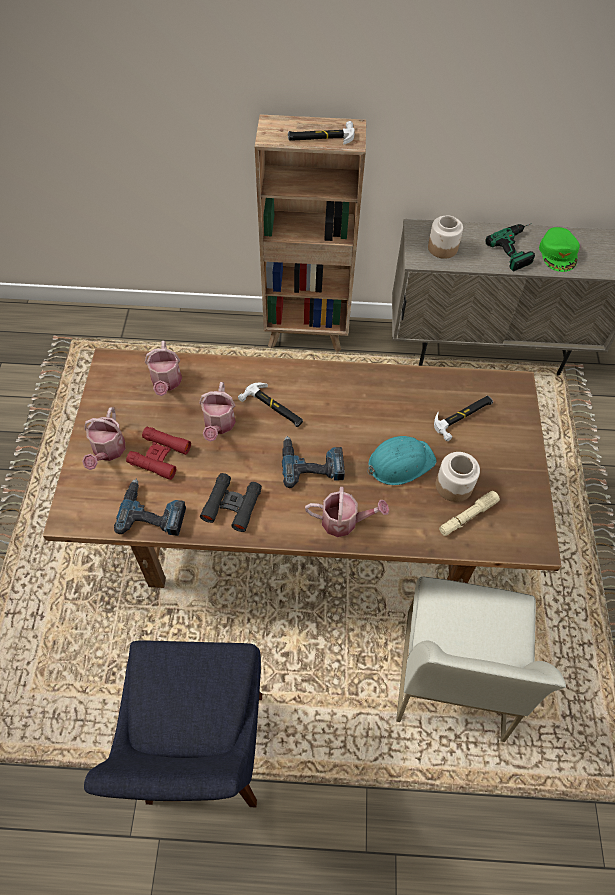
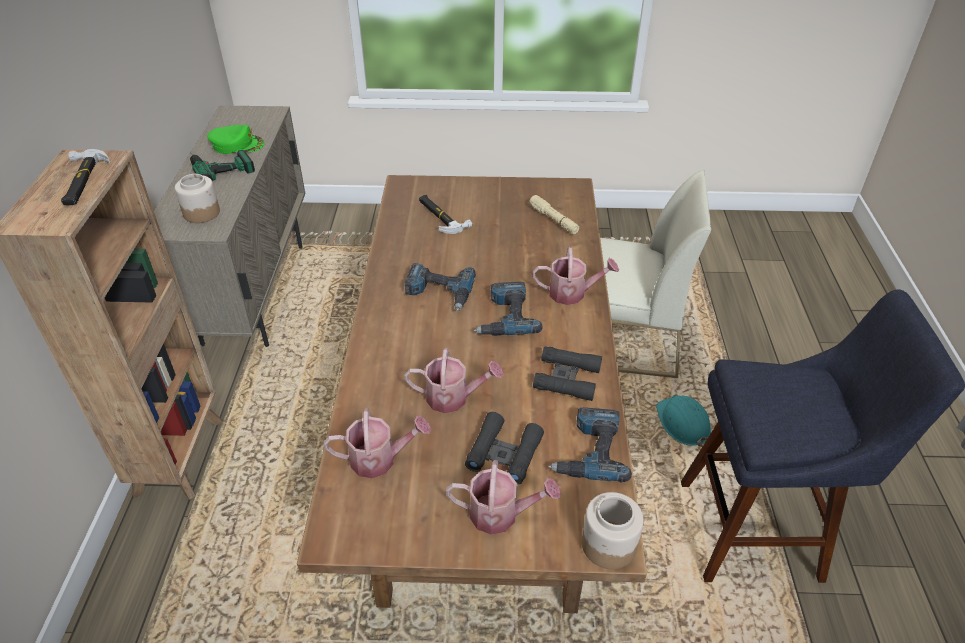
camera: 90 degrees left, 15 degrees down
(159, 456) = (504, 453): red binoculars -> black binoculars
(273, 408) = (427, 349): hammer -> none
(344, 521) = (572, 293): watering can -> watering can turned 90 degrees clockwise
(345, 416) = (439, 292): none -> power drill
(400, 462) = (498, 256): turquoise hard hat -> turquoise hard hat (683, 423)
(454, 485) = (521, 225): jar -> jar (608, 544)

